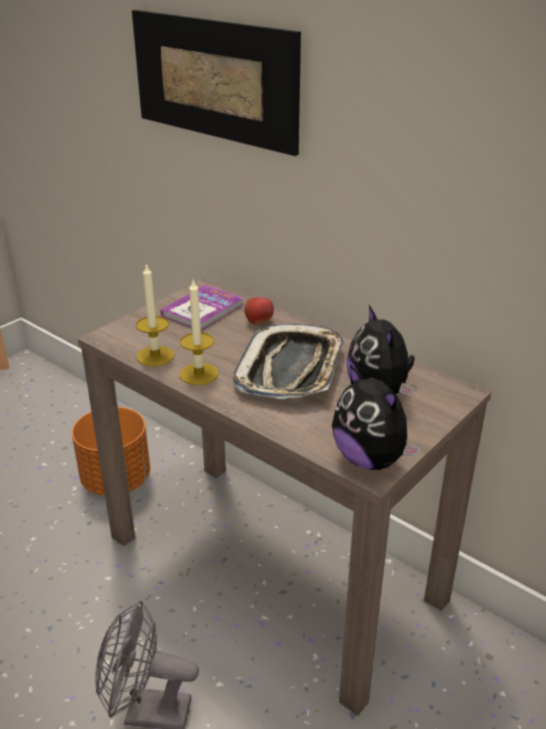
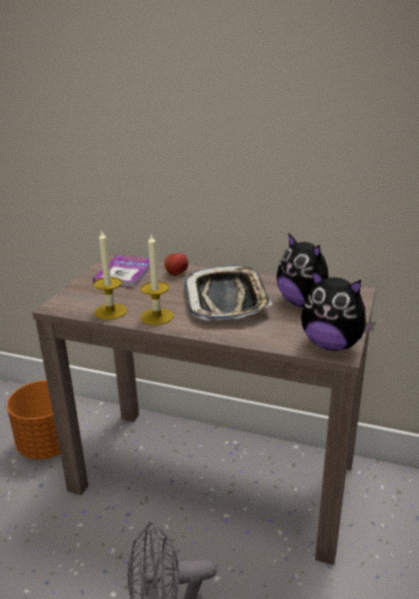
camera: 20 degrees left, 5 degrees down
(213, 79) = (108, 83): picture -> none

